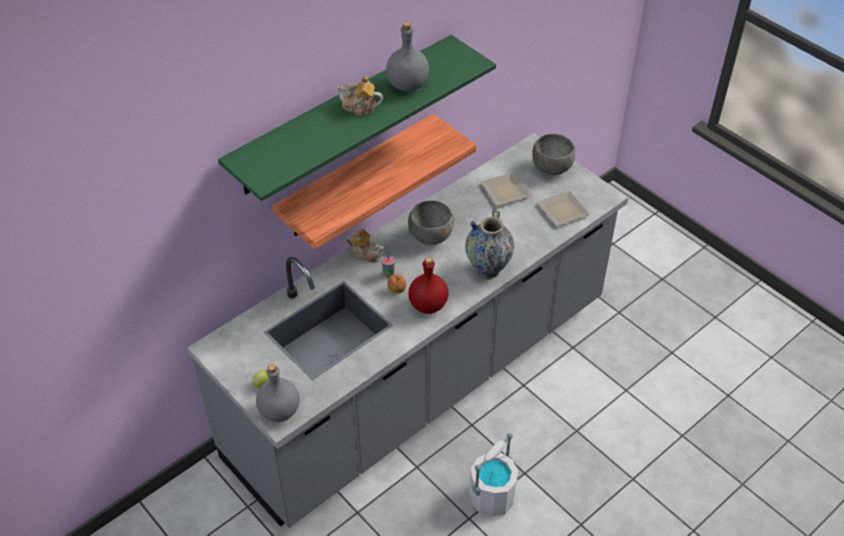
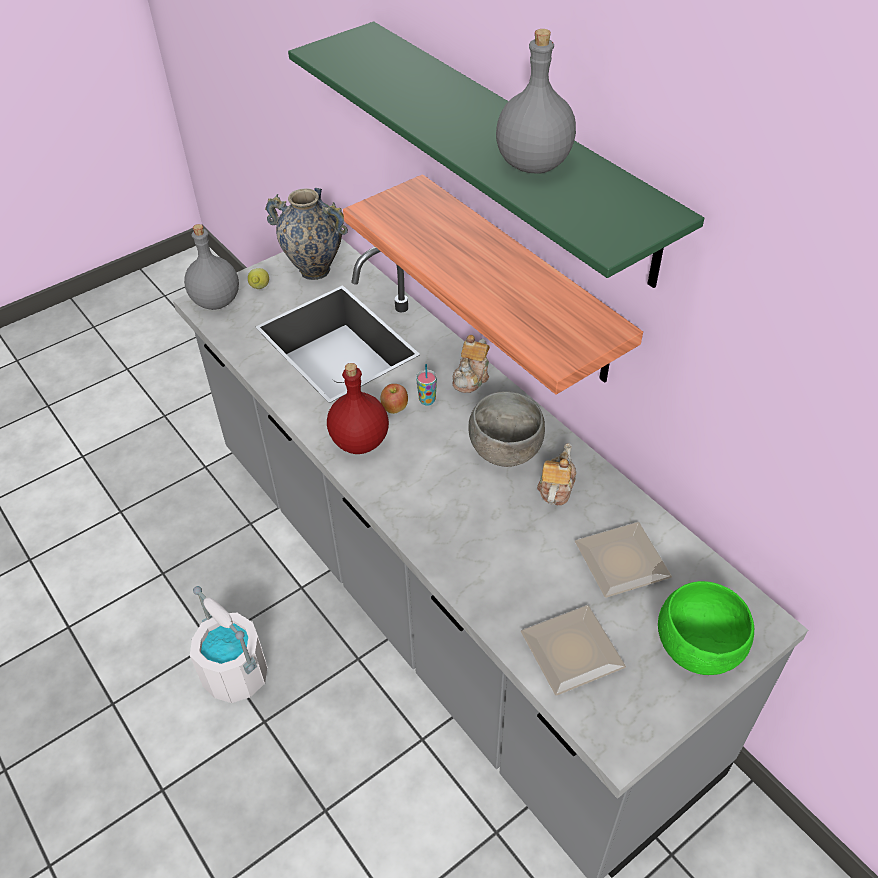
camera: 95 degrees right, 0 degrees up
(359, 107) = (473, 119): teapot -> teapot (555, 487)
(488, 270) = (423, 520): vase -> vase (314, 270)
(552, 168) = (696, 649): grey bowl -> green bowl

